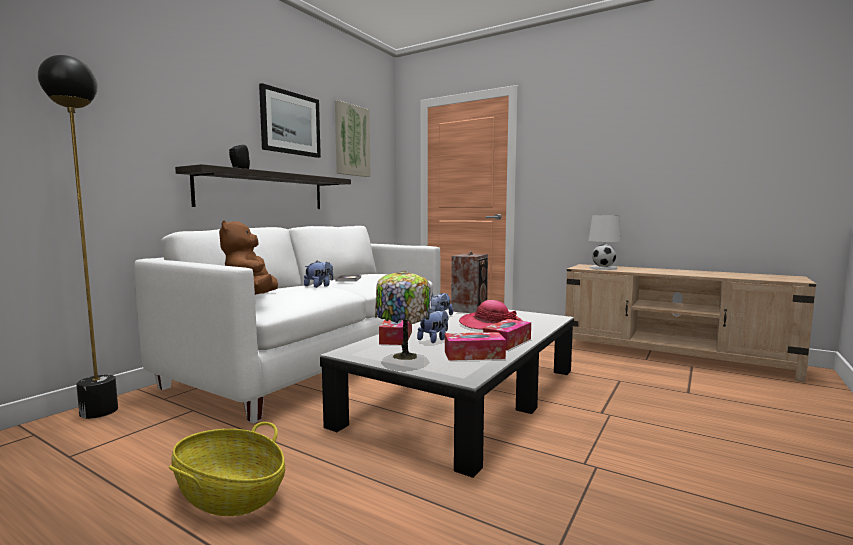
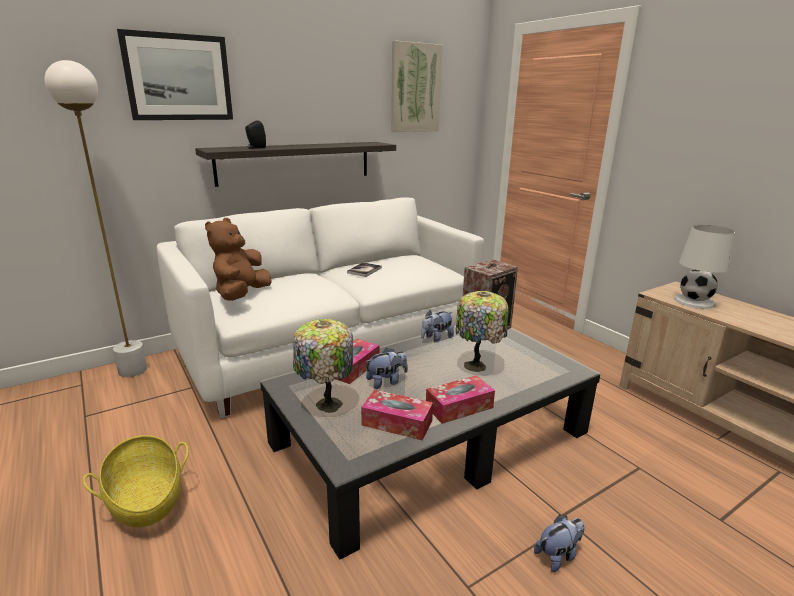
camera: 25 degrees right, 15 degrees up
(99, 412) = (133, 370): black floor lamp -> white floor lamp
(290, 123) = (329, 80): picture -> picture (178, 77)
(319, 286) = (316, 284): plush toy -> plush toy (558, 555)
(490, 324) = (477, 366): hat -> table lamp

